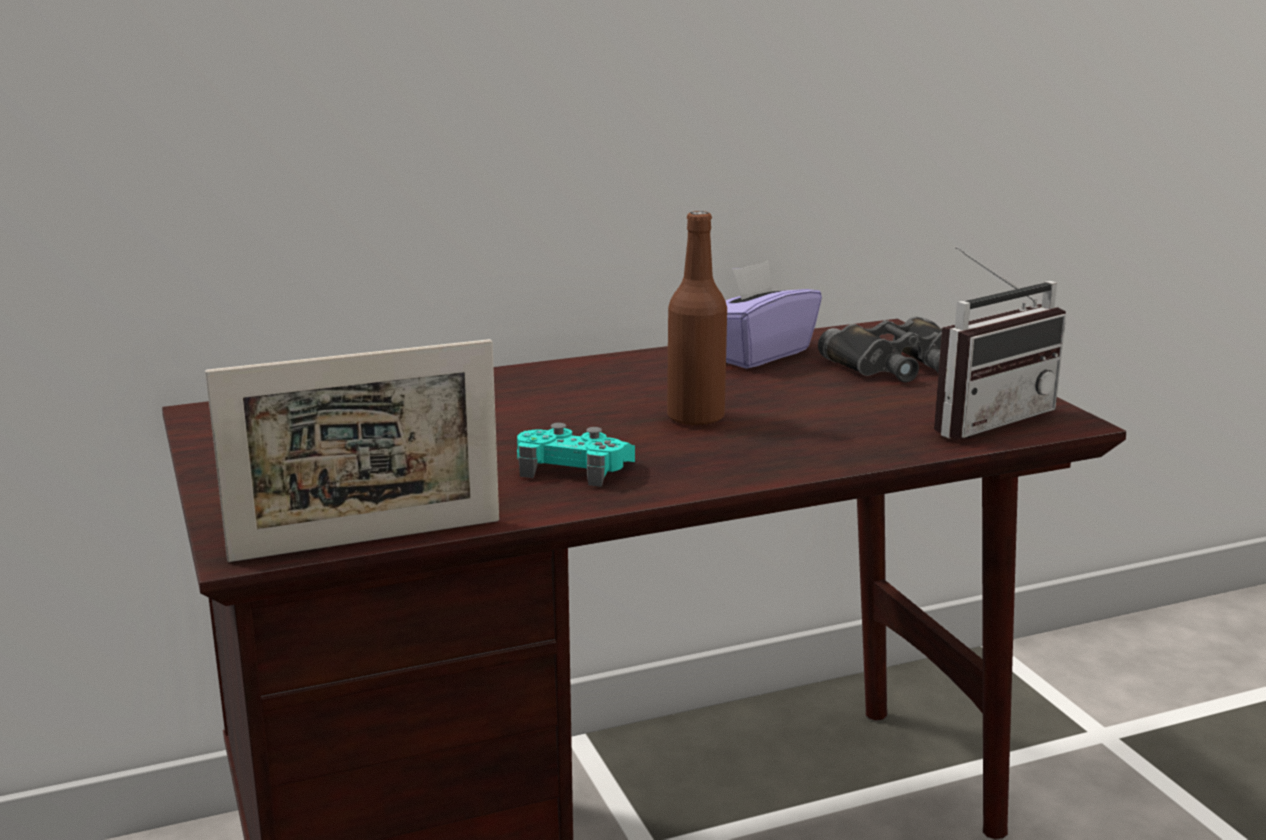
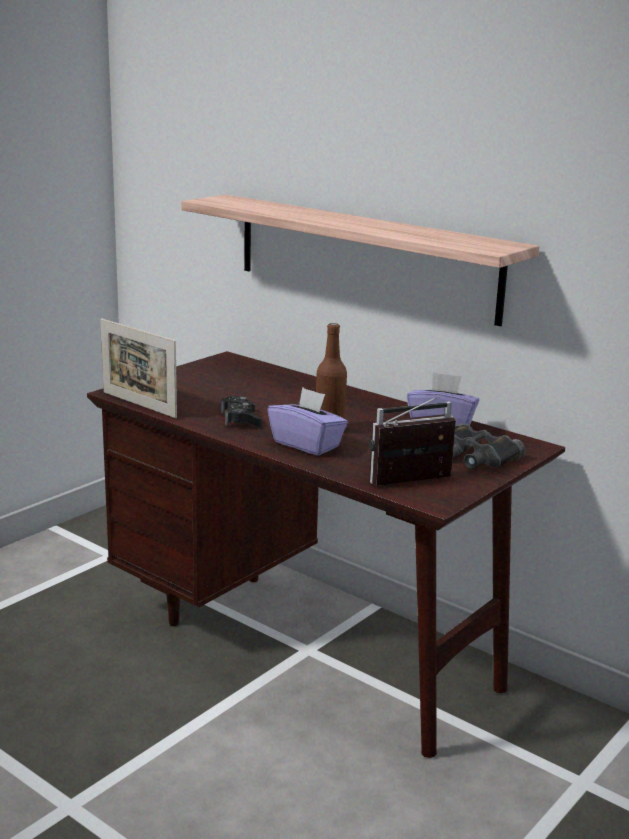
camera: 60 degrees right, 0 degrees up
(495, 108) = (364, 256): none -> shelf
(574, 469) = (240, 419): turquoise game controller -> black game controller
(755, 447) = (307, 444): none -> purple tissue box
(982, 418) = (413, 484): radio -> radio turned 135 degrees clockwise

